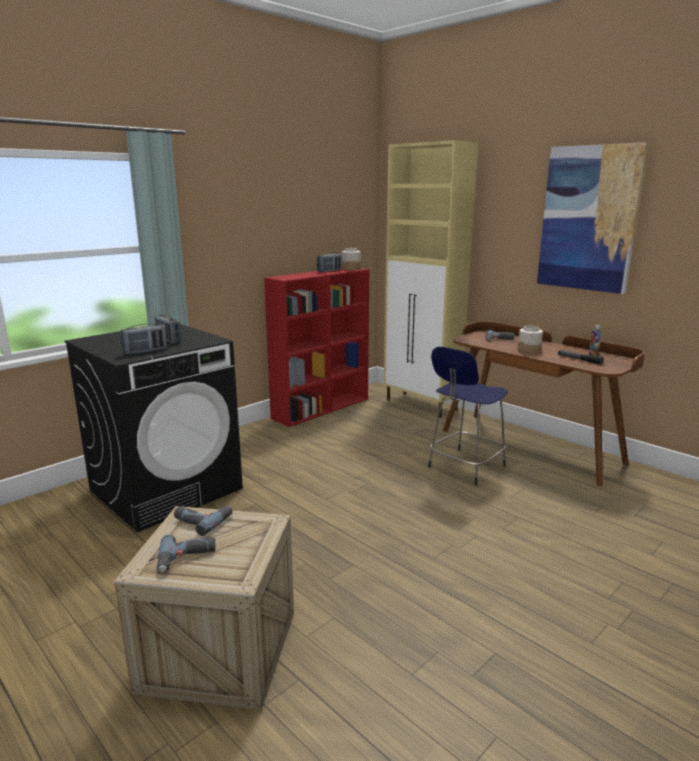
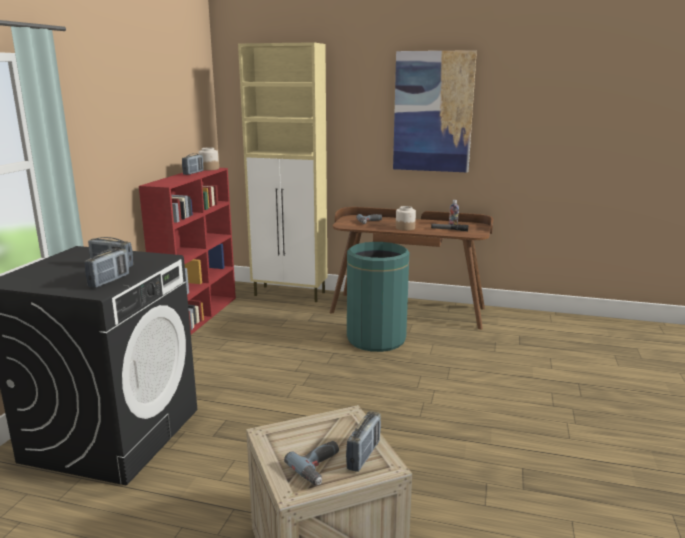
camera: 30 degrees left, 0 degrees up
(203, 520) = (289, 432): power drill -> none
(234, 562) = (363, 455): none -> radio
(464, 467) = (376, 339): blue stool -> green trash can

